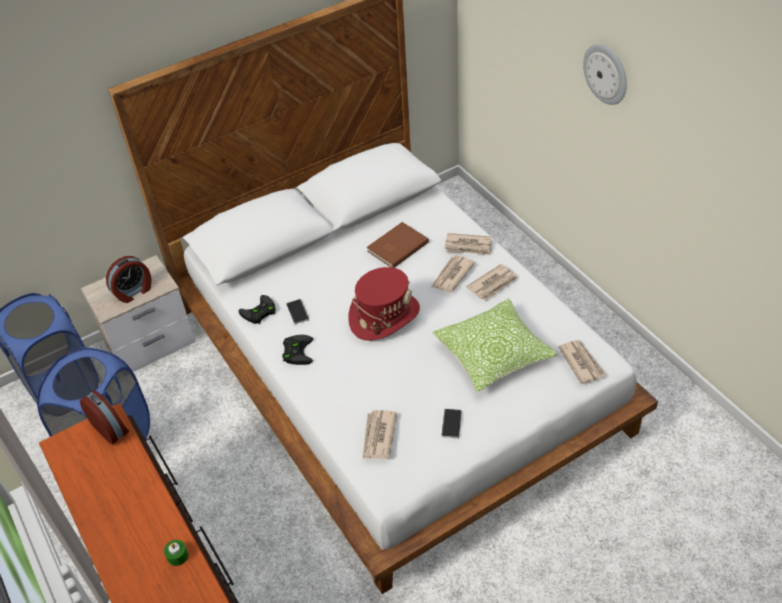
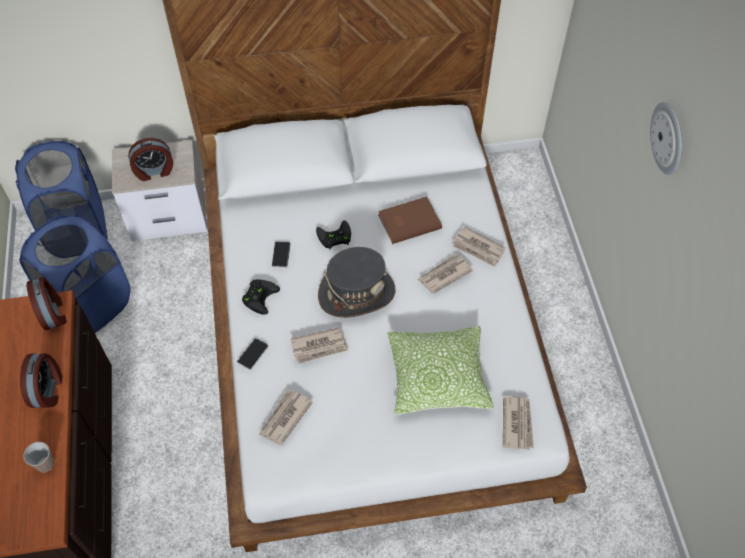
camera: 20 degrees right, 10 degrees up
(144, 493) = (48, 390): none -> alarm clock
(177, 556) = (45, 464): green candle -> cup
(259, 313) = (246, 241): black game controller -> black game controller (334, 237)
(384, 316) = (356, 293): red hat -> grey hat
(451, 424) = (358, 434): phone -> phone (253, 354)
(493, 284) = (479, 301): newspaper -> newspaper (319, 347)

